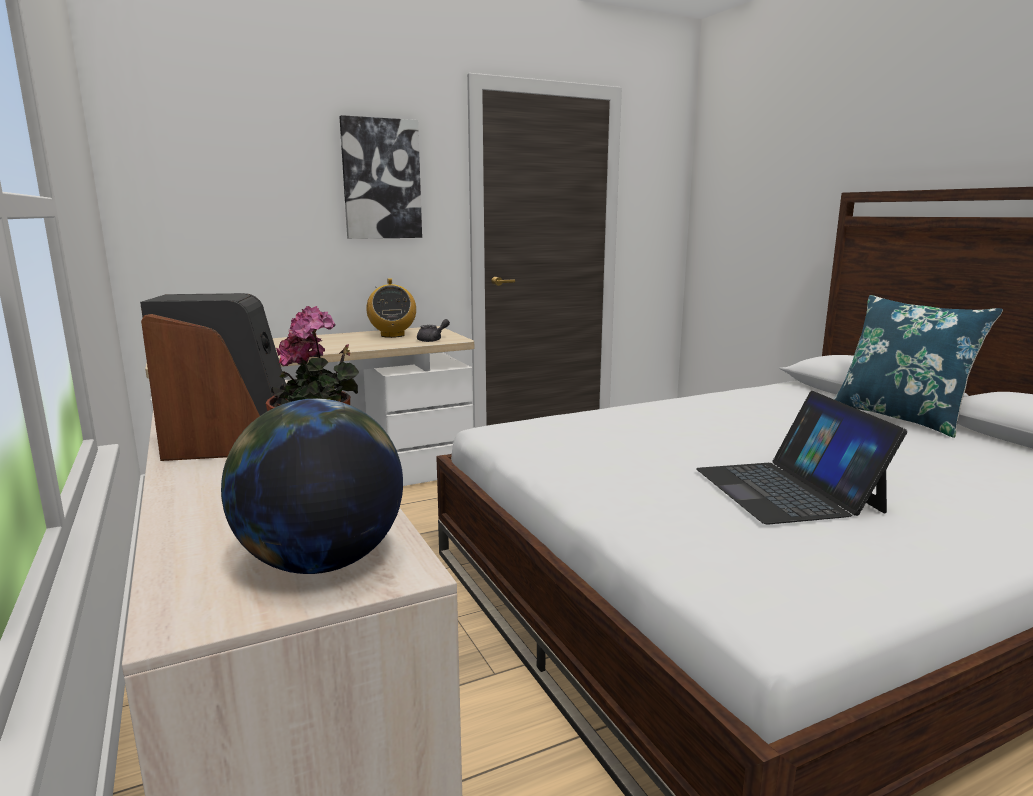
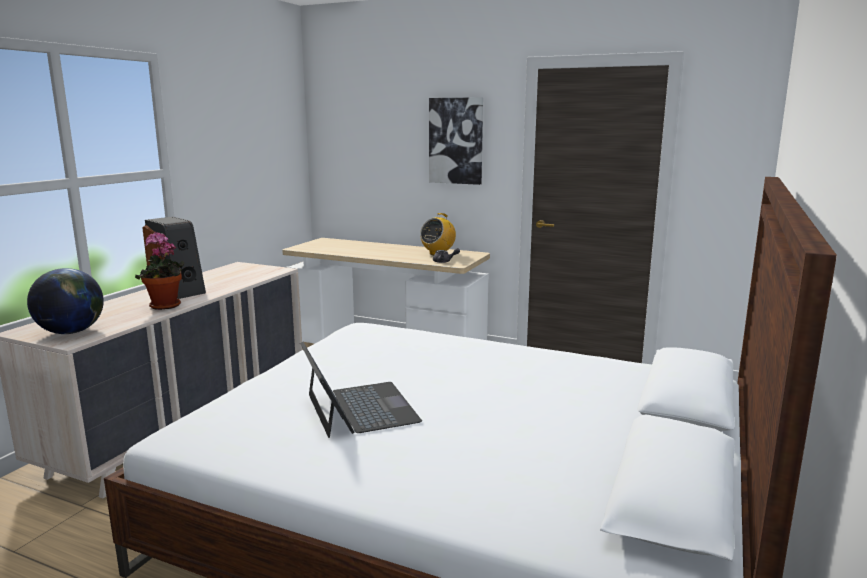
camera: 50 degrees right, 0 degrees up
(787, 490) = (359, 408): laptop -> laptop turned 120 degrees clockwise
(900, 417) = (631, 420): blue pillow -> none

